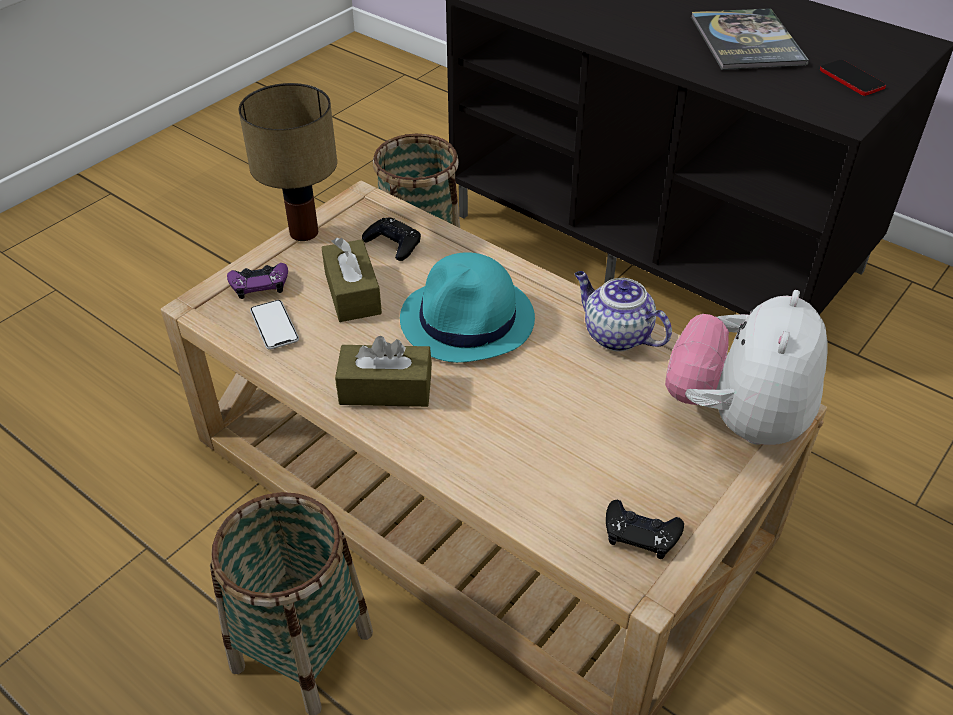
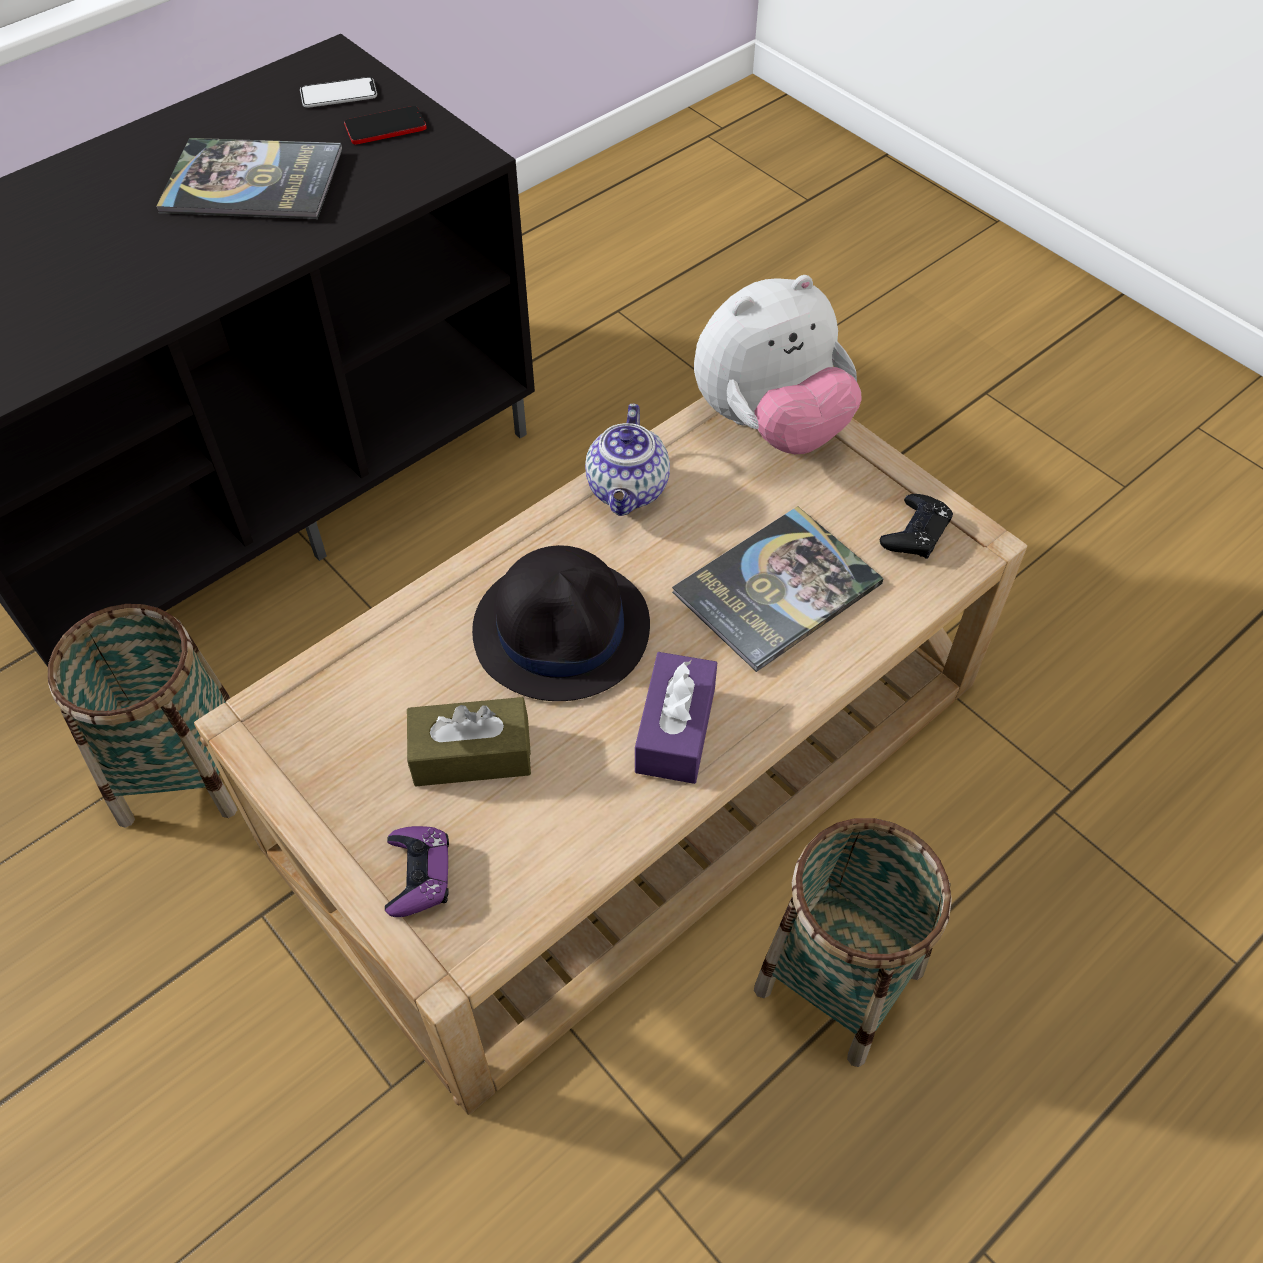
camera: 80 degrees left, 10 degrees up
(274, 325) = (521, 856): phone -> phone (338, 94)
(304, 233) = (311, 807): table lamp -> none
(385, 389) = (675, 730): brown tissue box -> purple tissue box
(393, 244) = (374, 695): black game controller -> none
(468, 320) = (562, 629): turquoise hat -> black hat
(542, 438) = (777, 588): none -> book
(615, 335) = (628, 491): teapot -> teapot turned 45 degrees counterclockwise
(736, 418) = (771, 425): plush toy -> plush toy turned 60 degrees counterclockwise

